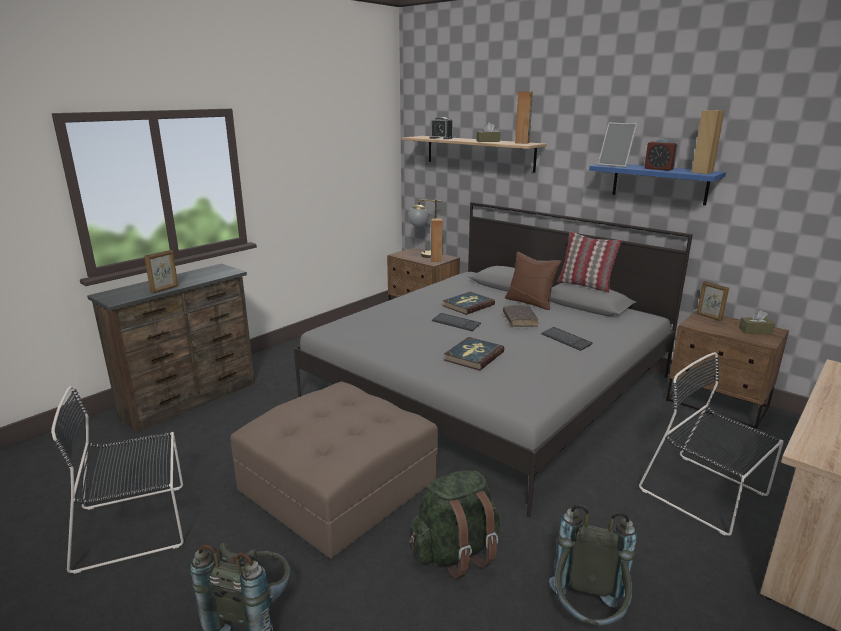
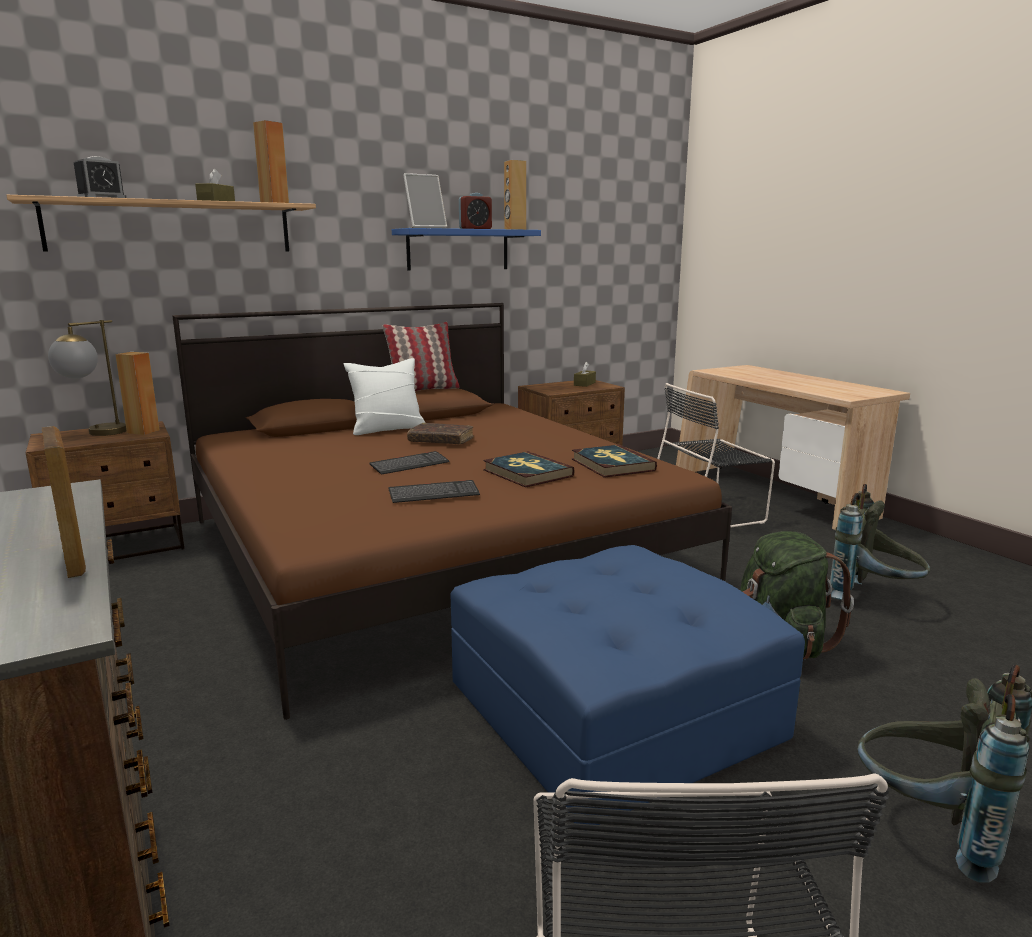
camera: 70 degrees left, 5 degrees down
(339, 484) = (614, 708): brown ottoman -> blue ottoman
(468, 305) = (352, 451): book -> book (612, 465)
(489, 387) = (433, 552): grey bed -> brown bed
(530, 302) = (387, 429): brown pillow -> white pillow
(566, 340) = (521, 435): keyboard -> keyboard (434, 494)
(709, 317) = (540, 386): picture frame -> none

